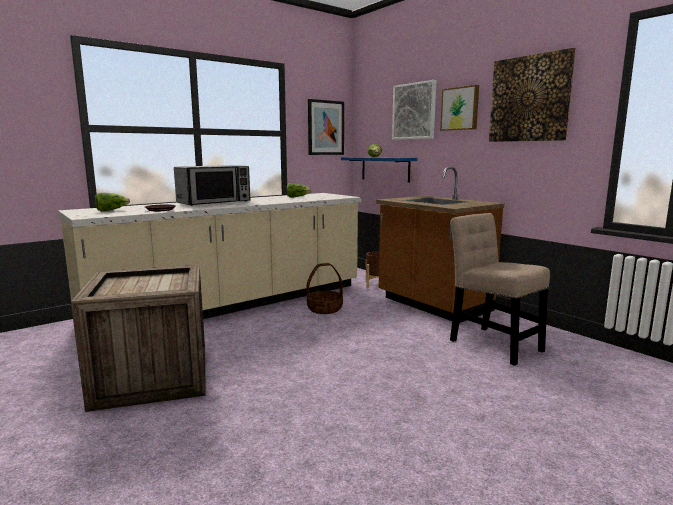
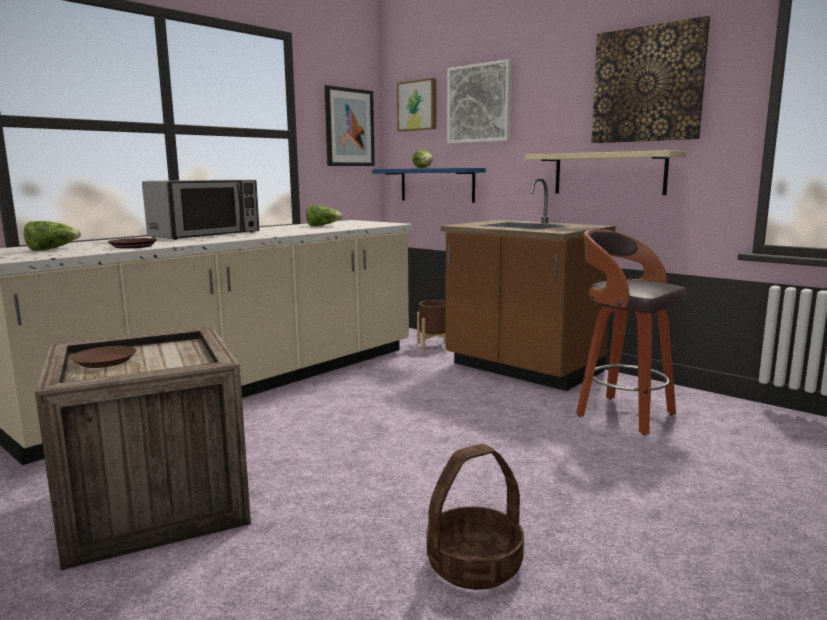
camera: 10 degrees left, 0 degrees up
(124, 284) = (104, 361): none -> brown plate
(324, 309) = (376, 384): basket -> basket (474, 565)
(460, 108) = (548, 99): picture -> picture (418, 105)
(492, 343) = (622, 414): beige chair -> stool
(501, 164) = (609, 173): none -> beige shelf

